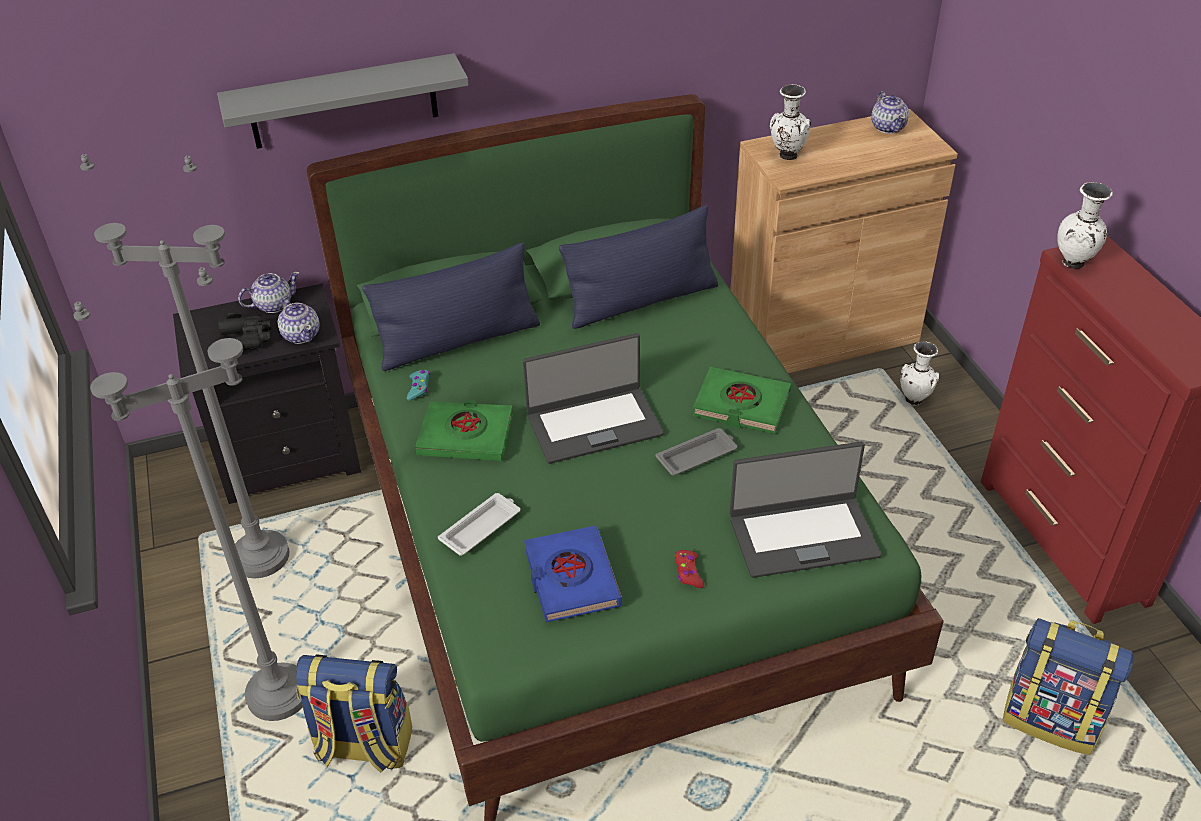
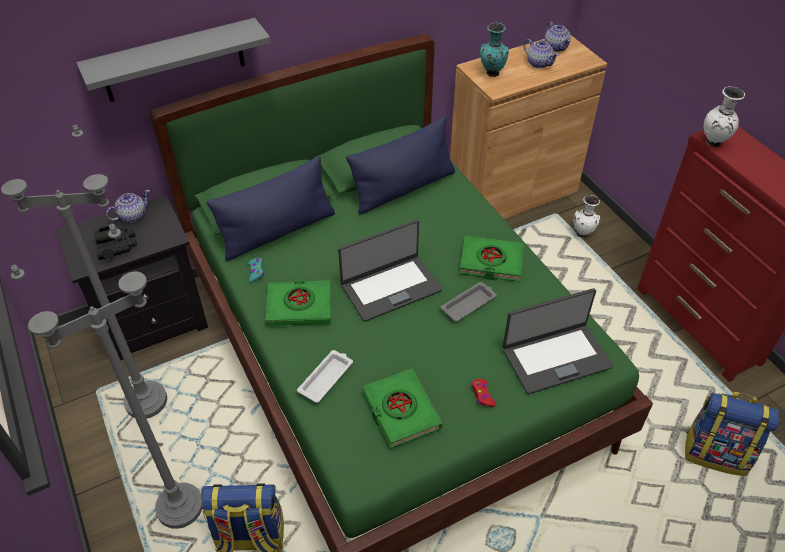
camera: 10 degrees left, 5 degrees up
(301, 335) = (159, 238): teapot -> teapot (538, 63)
(571, 578) = (401, 411): blue book -> green book
(786, 156) = (491, 74): white vase -> turquoise vase

